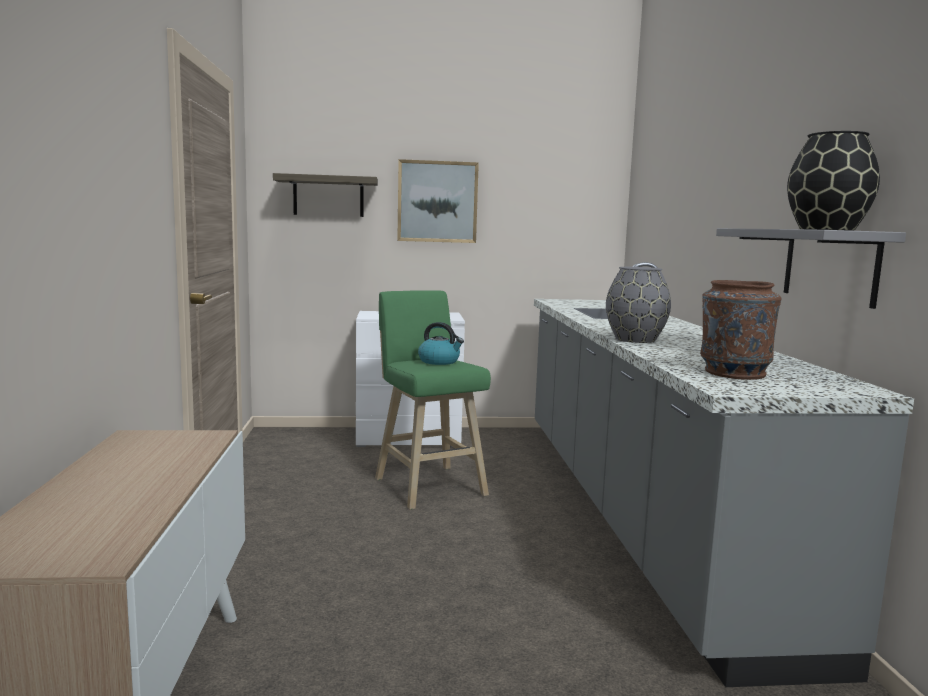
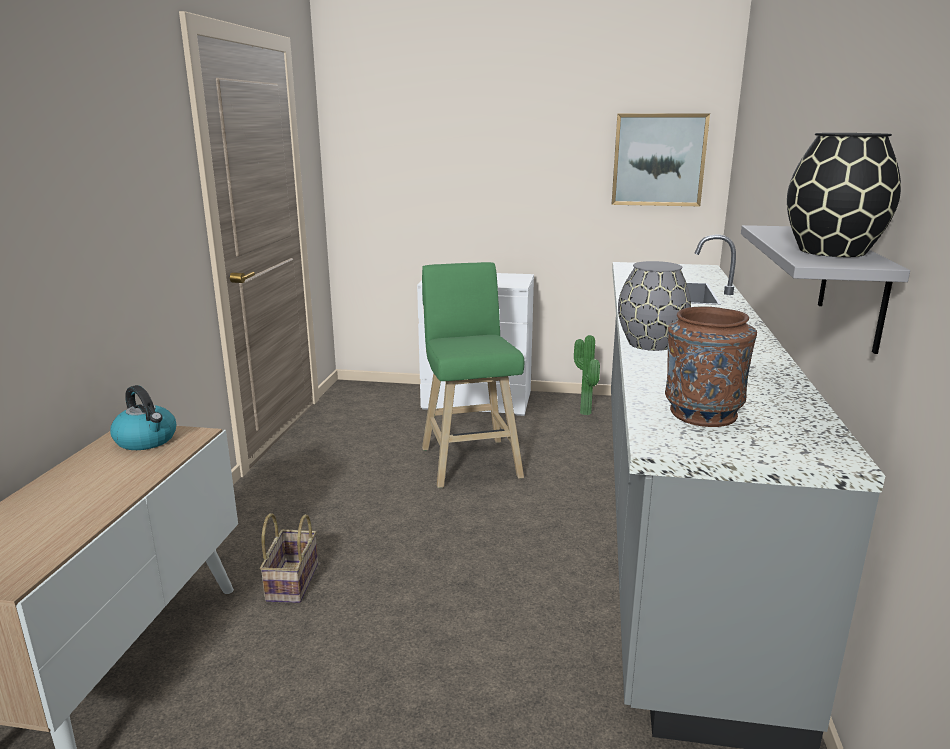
camera: 15 degrees right, 10 degrees up
(298, 603) = (291, 581): none -> basket
(328, 196) = (399, 151): shelf -> none
(437, 202) = (511, 154): picture -> picture (658, 160)
(439, 361) = (475, 342): kettle -> kettle (147, 440)
(513, 442) = (583, 413): none -> potted plant

